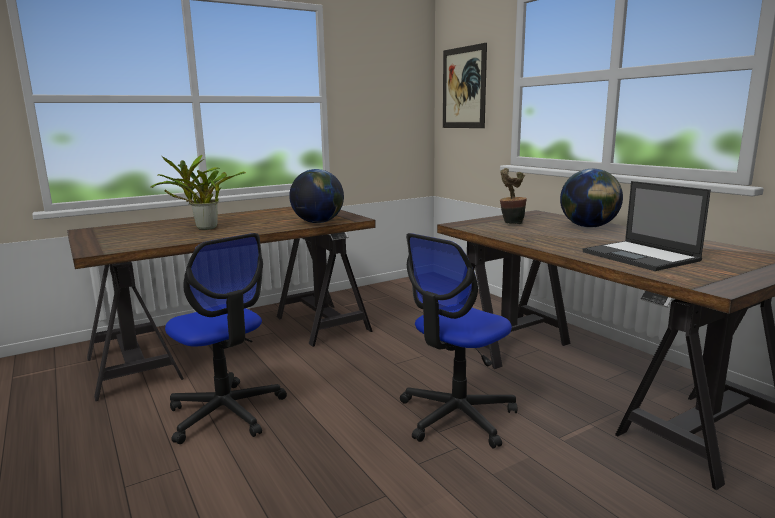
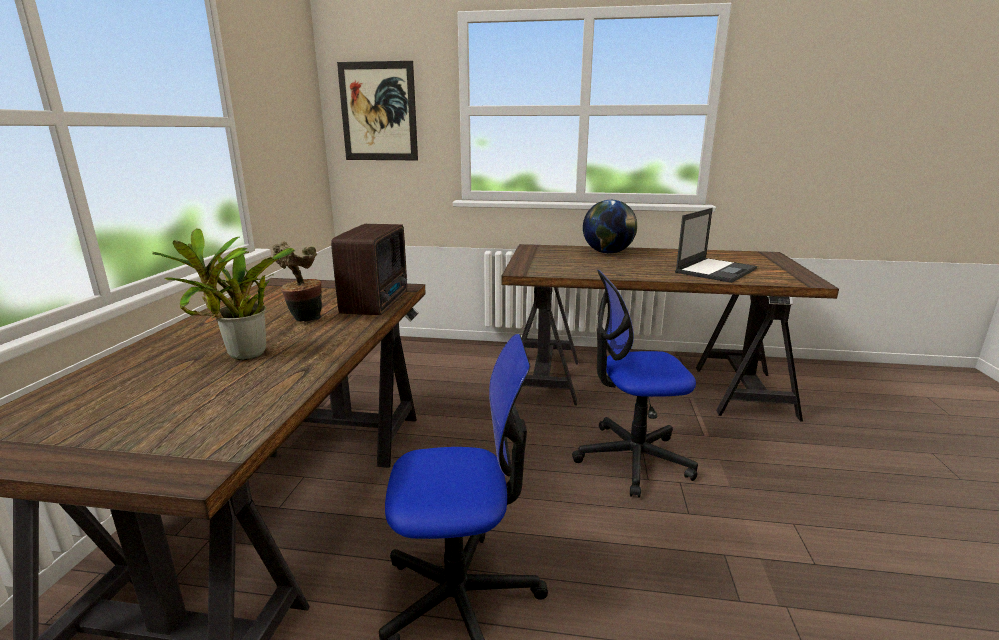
camera: 50 degrees left, 5 degrees up
(318, 222) = (378, 303): globe -> radio
(456, 416) = (632, 458): office chair -> office chair turned 90 degrees clockwise
(511, 223) = (553, 261): potted plant -> potted plant (304, 320)
(641, 256) = (716, 270): laptop -> laptop turned 60 degrees counterclockwise

